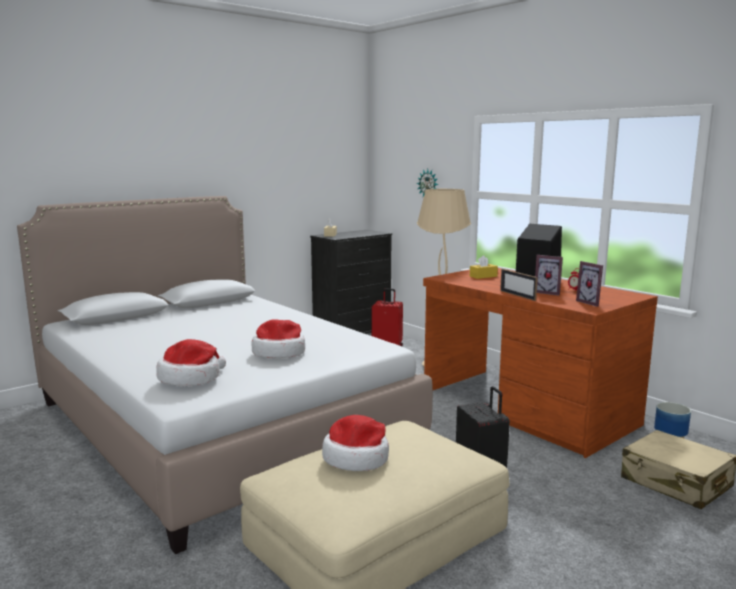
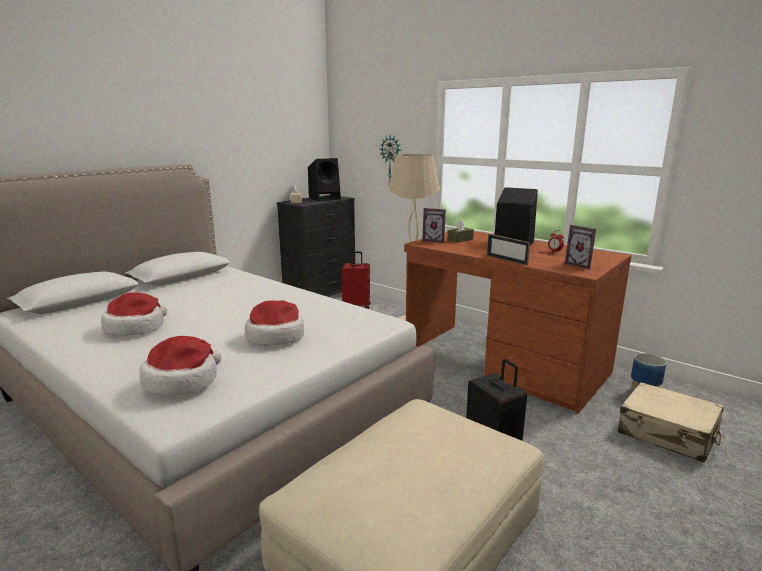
camera: 10 degrees left, 5 degrees up
(357, 458) = (388, 460): hat -> hat (136, 327)
(361, 233) = (325, 198): none -> black speaker
(483, 276) = (460, 240): yellow tissue box -> brown tissue box
(548, 292) = (532, 255): picture frame -> picture frame (434, 240)

